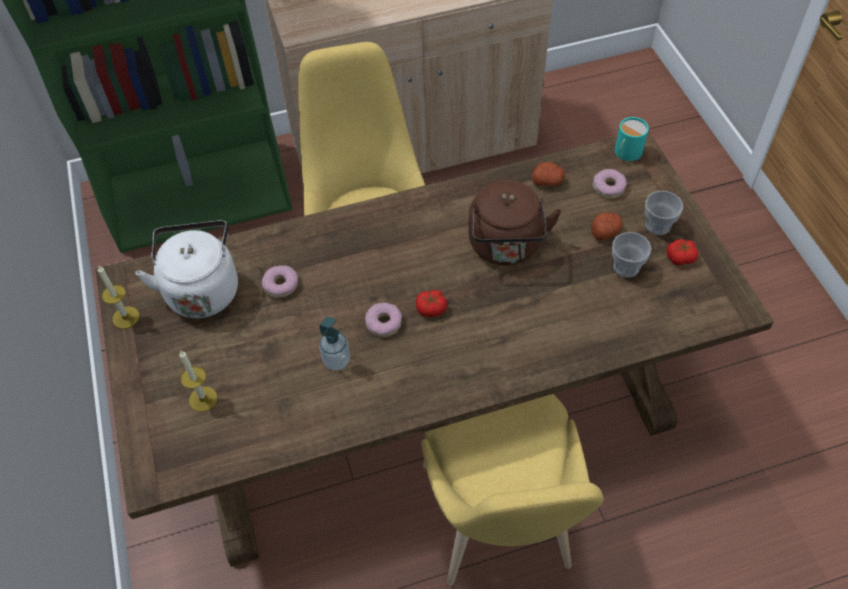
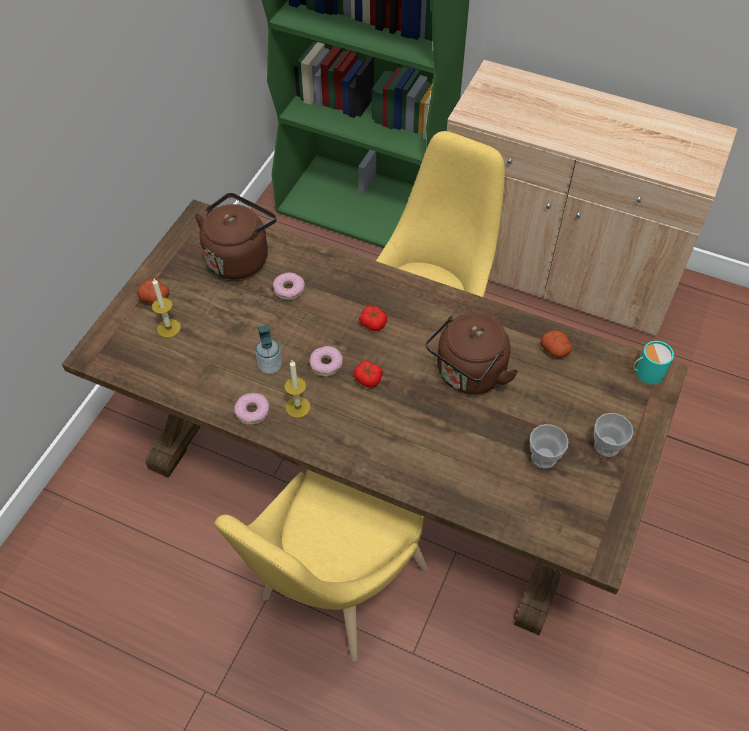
camera: 40 degrees right, 0 degrees up
(126, 317) = (178, 243): candle -> candle (298, 407)
(202, 289) = (239, 257): white kettle -> brown kettle
(605, 232) = (557, 419): potato -> potato (155, 298)
(608, 187) = (599, 388): donut -> donut (252, 411)
(680, 257) = (597, 482): tomato -> tomato (373, 323)

